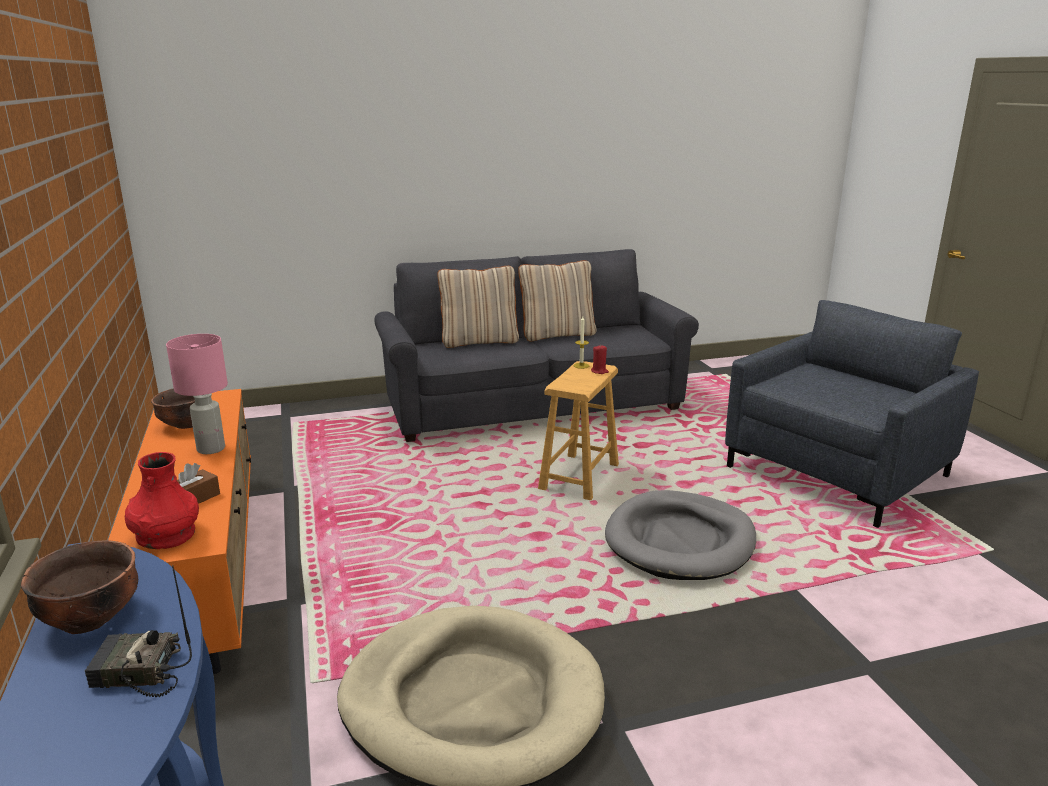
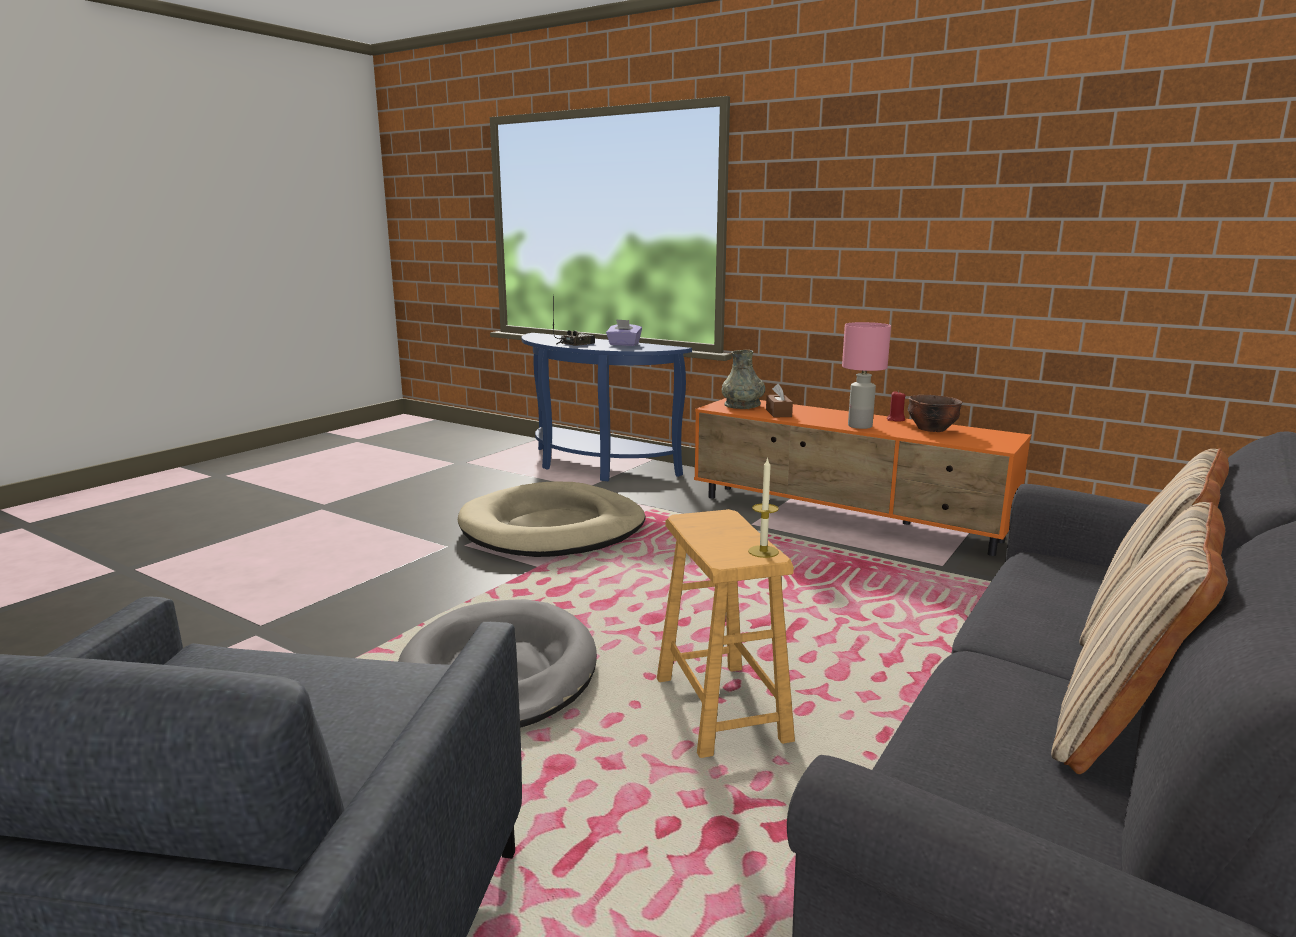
camera: 140 degrees right, 5 degrees down
(90, 617) = (624, 344): brown bowl -> purple tissue box
(166, 535) = (742, 405): red vase -> grey vase
(599, 371) = (719, 550): red candle -> red candle (895, 419)

